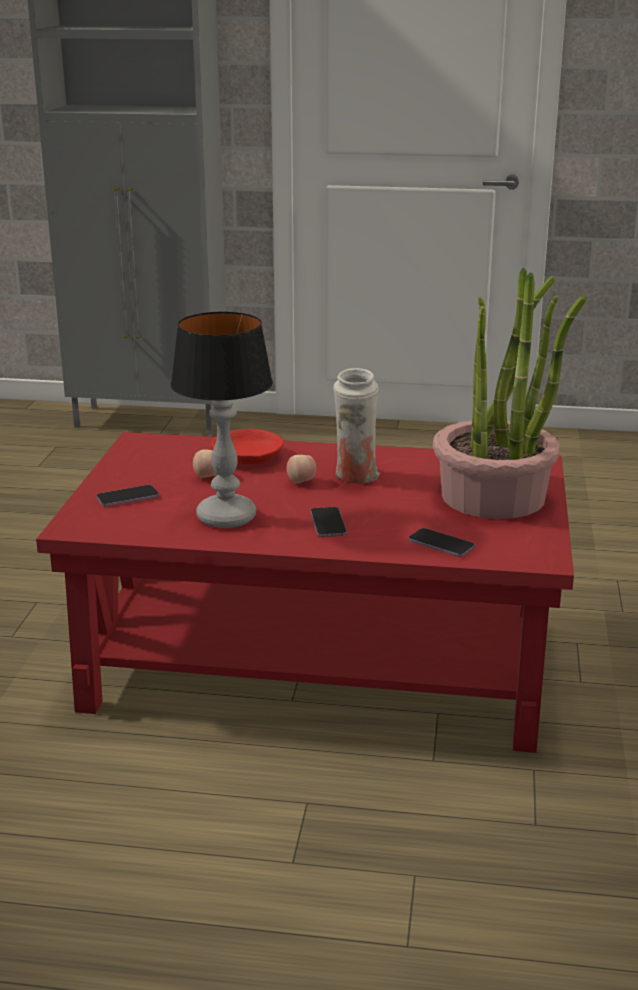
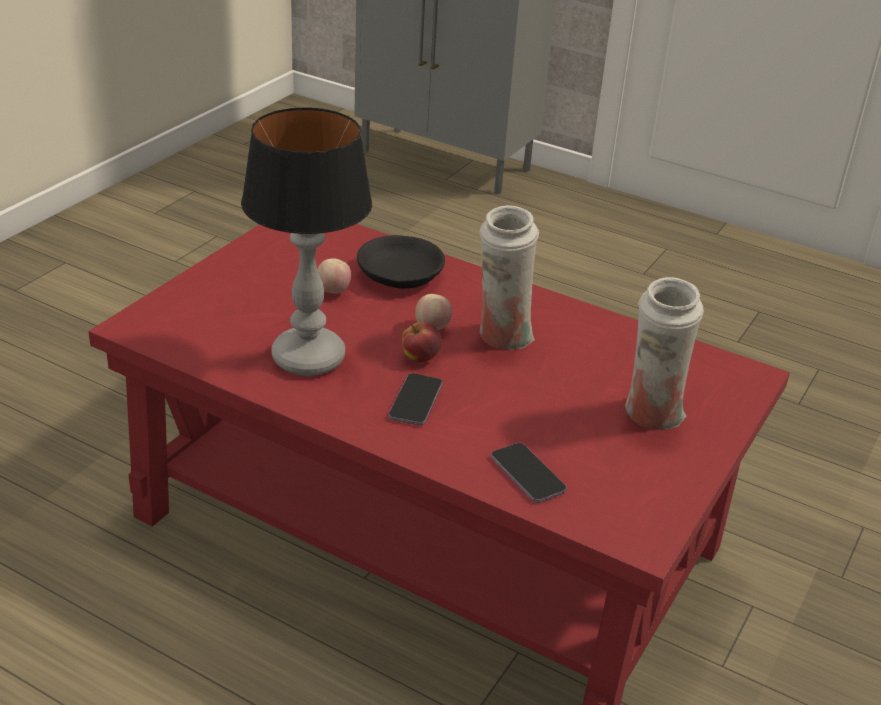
camera: 20 degrees right, 10 degrees up
(127, 498) = (225, 299): phone -> none
(248, 458) = (399, 275): red bowl -> black bowl
(308, 500) = (420, 358): none -> apple
(494, 497) = (651, 416): potted plant -> white vase

